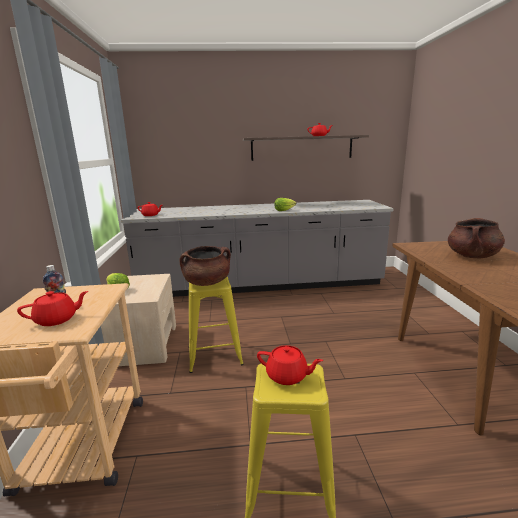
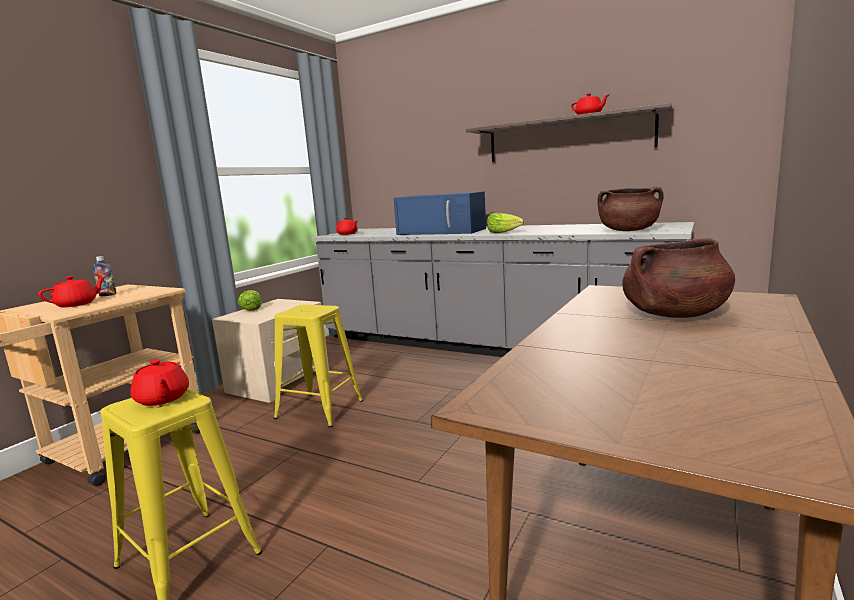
camera: 35 degrees right, 5 degrees down
(57, 319) = (77, 304): red teapot -> red teapot turned 60 degrees counterclockwise
(207, 283) = (304, 309): brown cooking pot -> brown cooking pot (628, 230)
(233, 210) = (442, 231): none -> blue microwave

